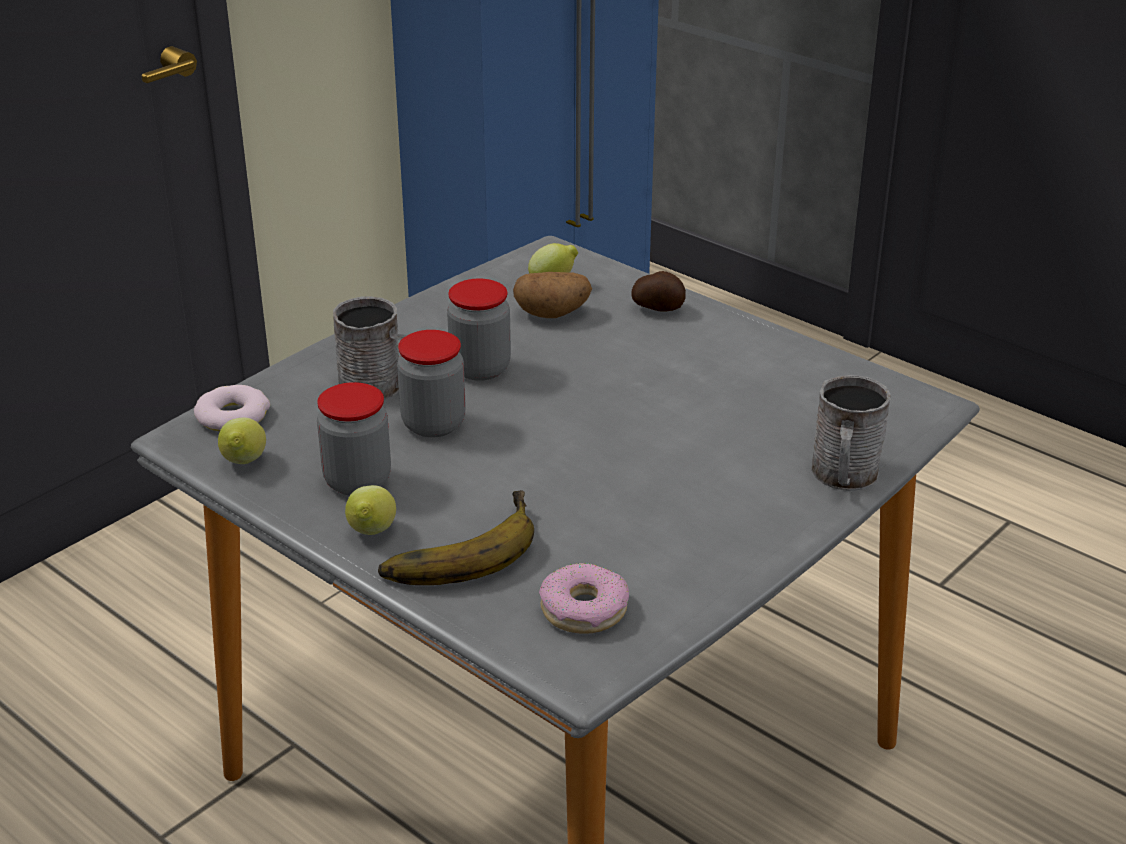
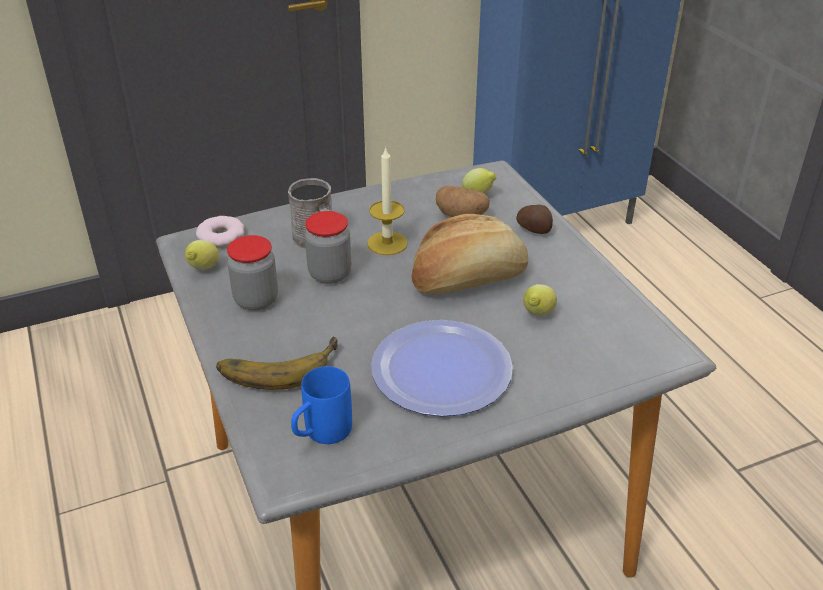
camera: 25 degrees right, 5 degrees up
(371, 534) = (236, 338): lemon -> lemon (537, 315)
(480, 369) = (387, 243): jar -> candle
(584, 609) = (320, 434): donut -> blue mug
(622, 385) = (468, 279): none -> bread
(673, 495) = (441, 369): none -> plate
(844, 477) = (569, 392): grey mug -> none

